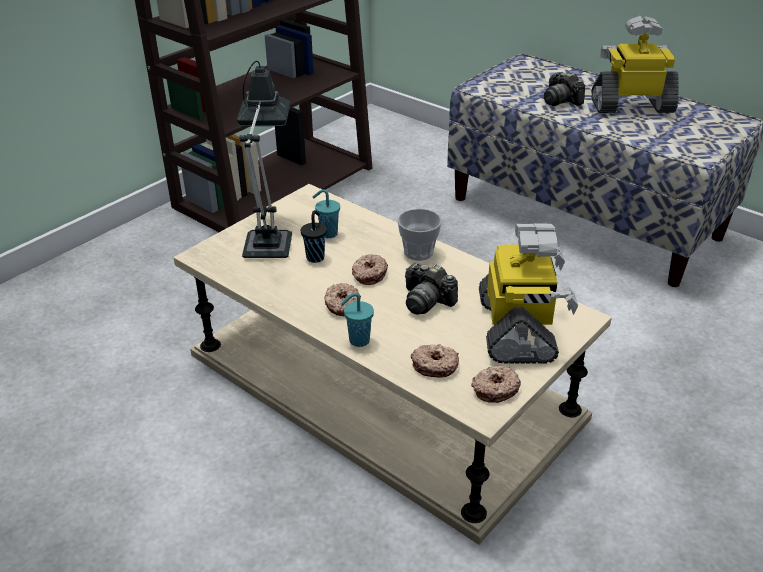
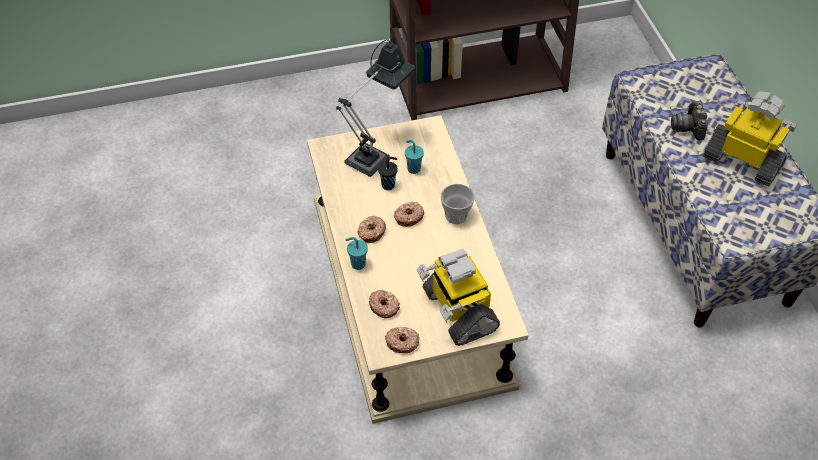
camera: 35 degrees right, 15 degrees up
(426, 301) = (424, 257): camera -> none
(518, 330) = (458, 310): toy robot -> toy robot turned 120 degrees clockwise

